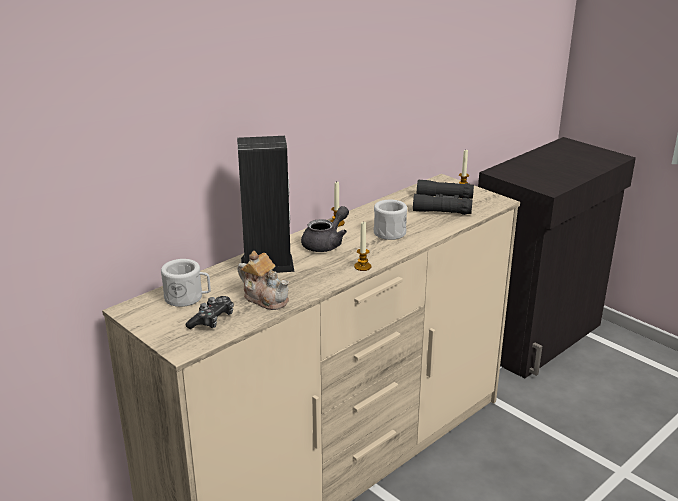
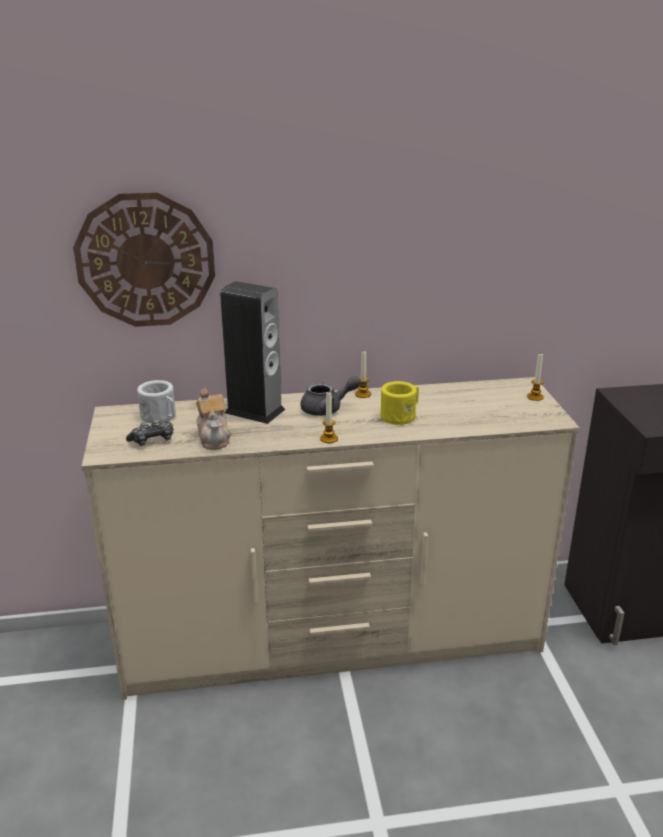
camera: 35 degrees right, 0 degrees up
(141, 135) = (145, 260): none -> wall clock
(390, 231) = (401, 416): white mug -> yellow mug
(443, 204) = (490, 407): black binoculars -> none

